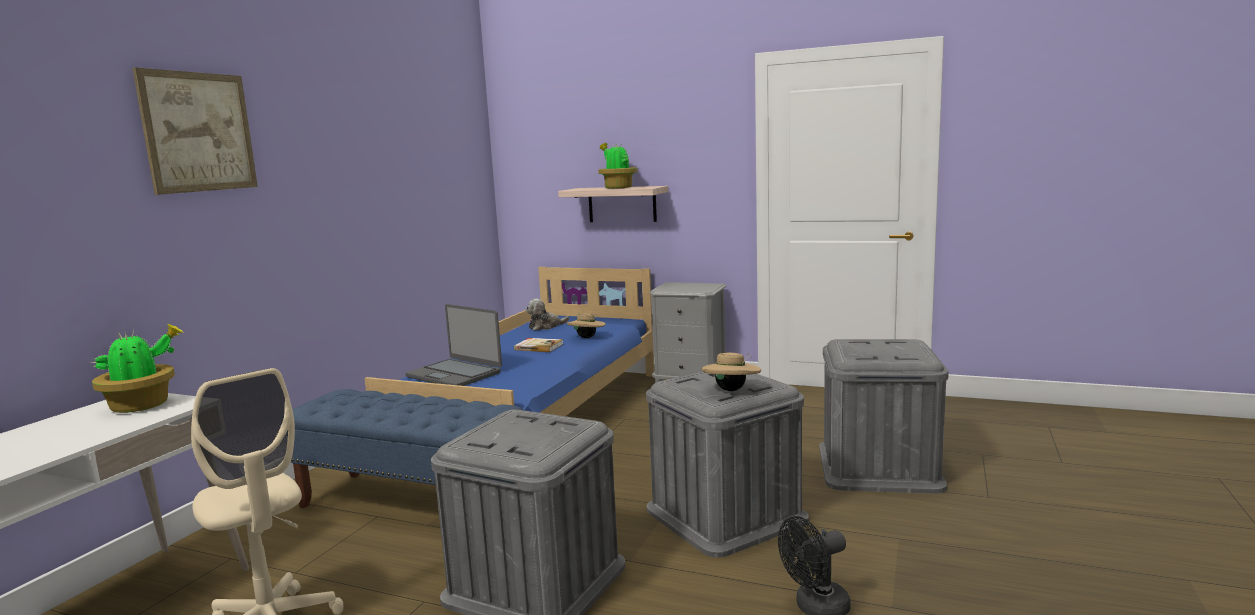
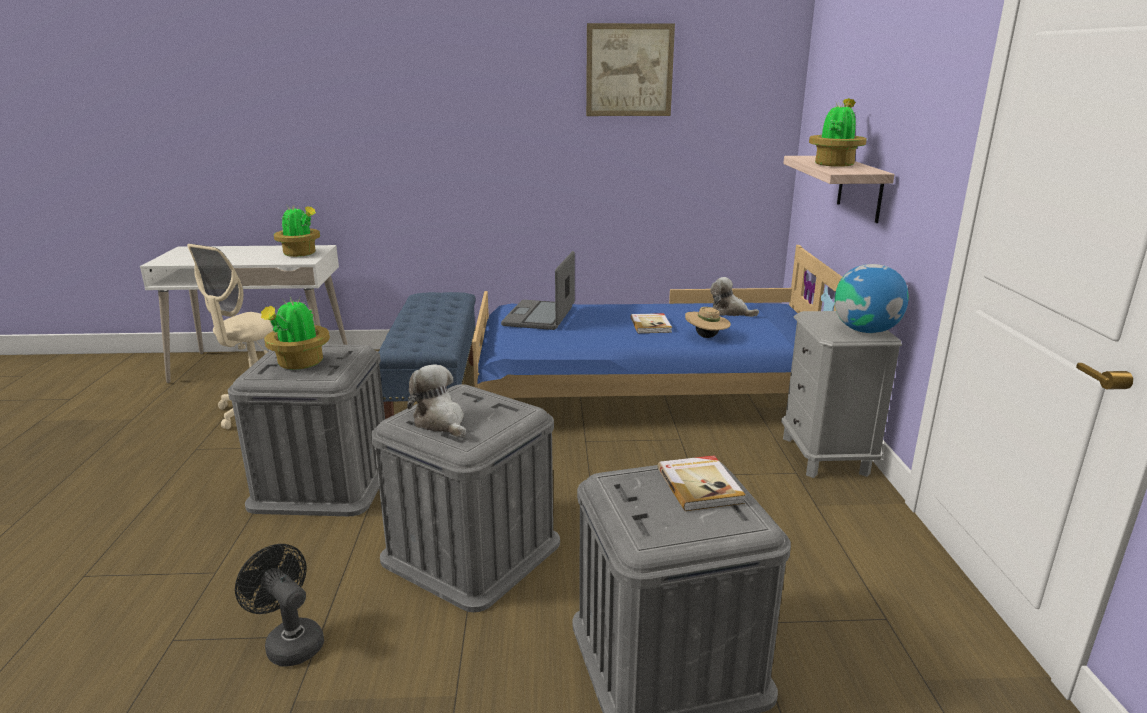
camera: 65 degrees right, 10 degrees up
(198, 132) = (402, 70): picture -> picture (629, 70)
(529, 435) = (299, 364): none -> potted plant
(701, 285) = (865, 330): none -> globe
(731, 390) = (441, 422): beige hat -> plush toy
(866, 344) = (700, 485): none -> book

